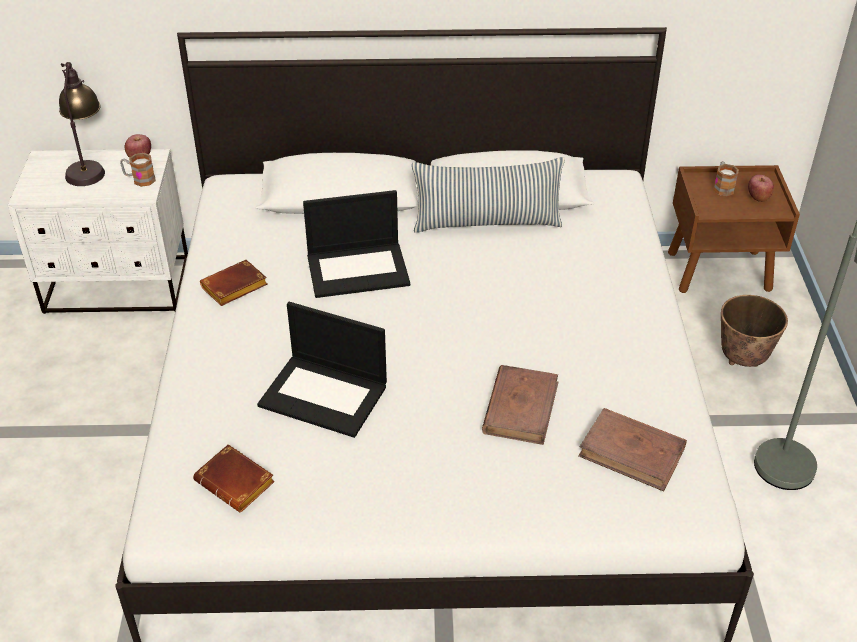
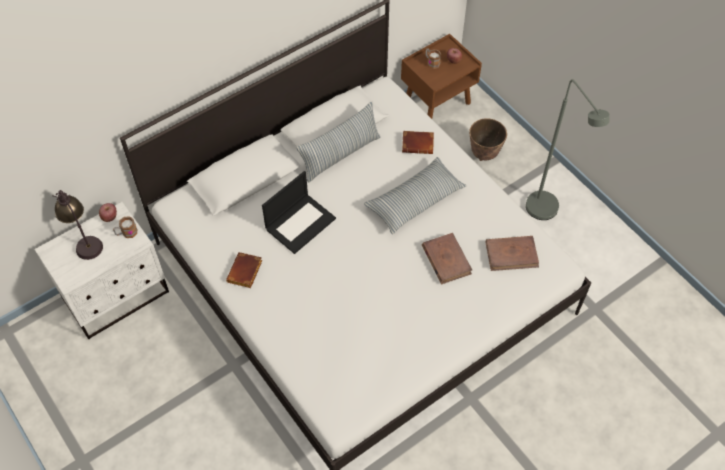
camera: 35 degrees left, 15 degrees up
(238, 483) = (355, 380): brown book -> brown book (418, 144)
(325, 395) = (352, 308): laptop -> none
(542, 317) = (415, 201): none -> pillow

